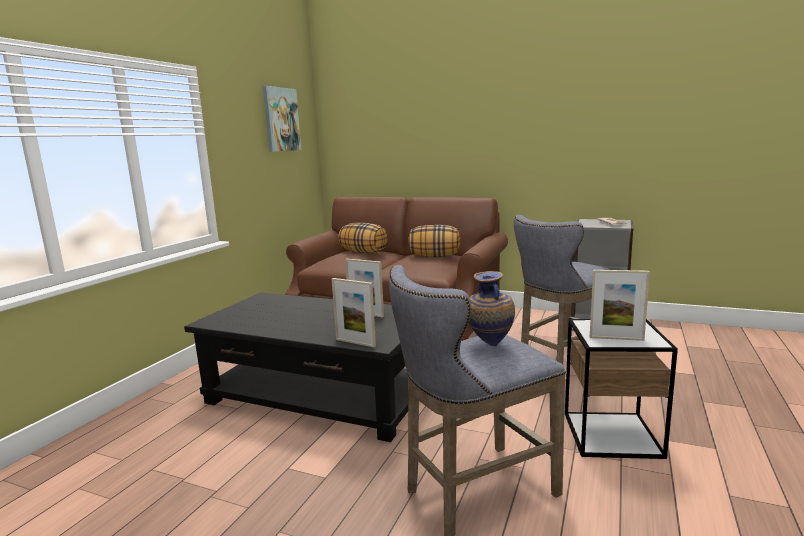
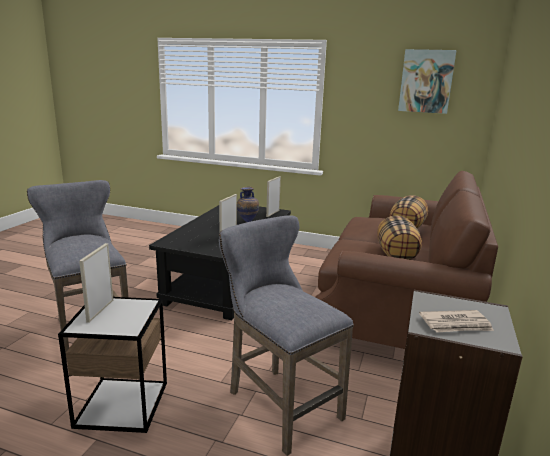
camera: 85 degrees right, 5 degrees up
(355, 343) = (172, 236): picture frame -> picture frame (273, 213)
(489, 346) = (82, 245): vase -> vase (247, 222)

